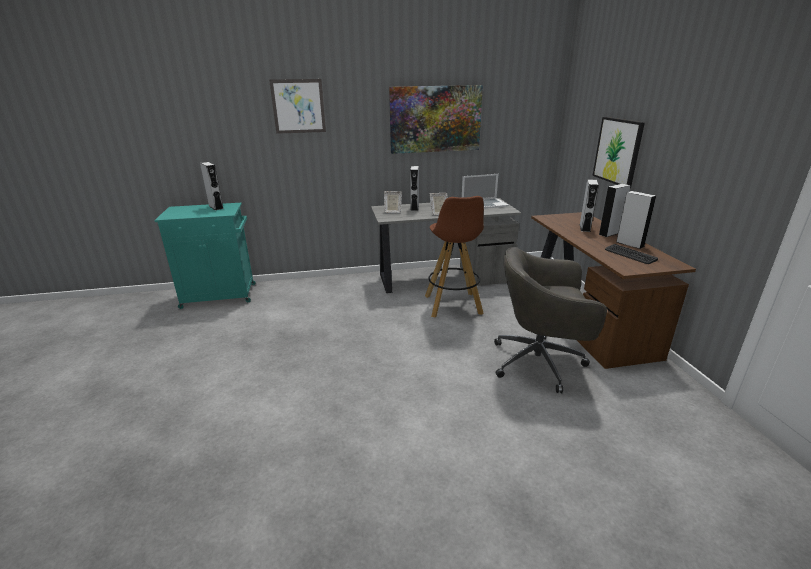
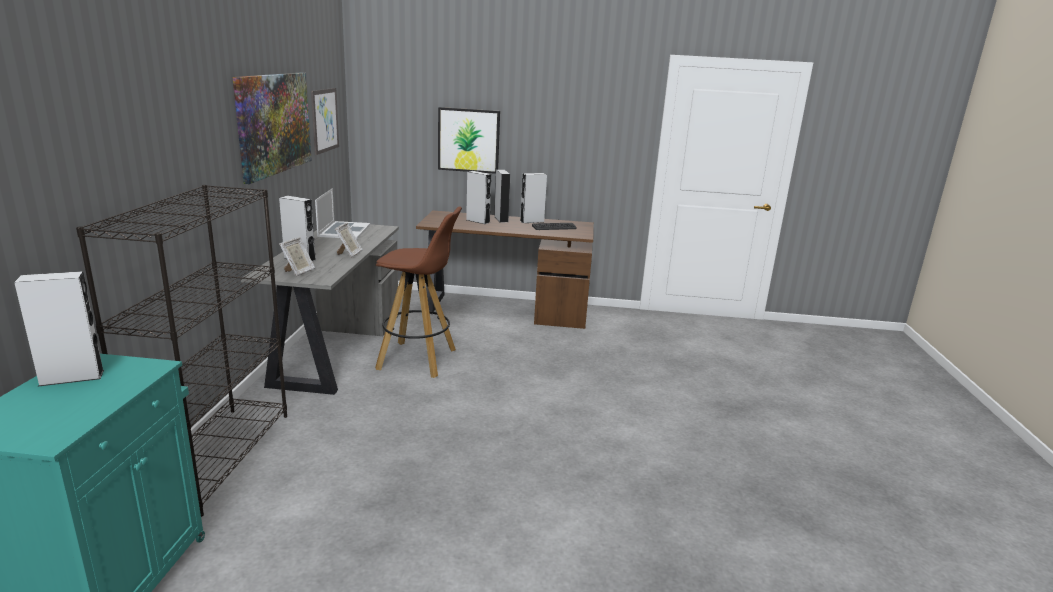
camera: 75 degrees left, 5 degrees down
(298, 106) = (137, 119): picture -> picture (325, 120)
(311, 285) = (218, 456): none -> black bookcase
(540, 362) = (562, 349): grey office chair -> none

